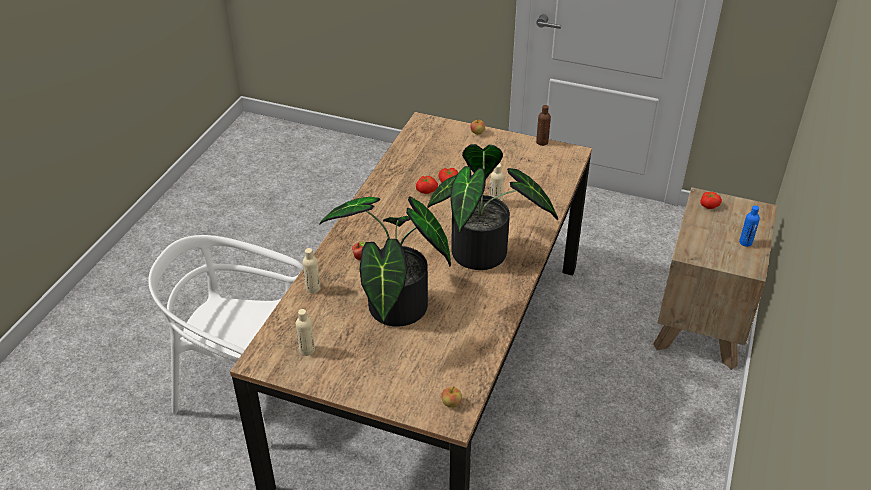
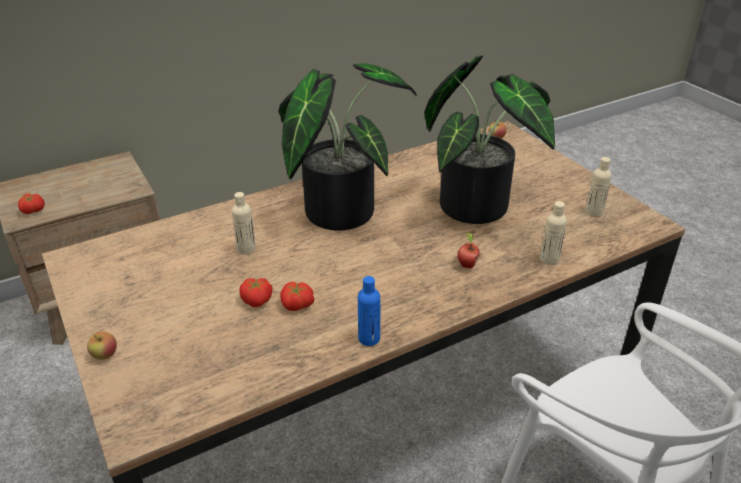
camera: 140 degrees left, 5 degrees down
(542, 142) = (69, 291): brown bottle -> none
(745, 242) = (80, 174): blue bottle -> blue bottle (369, 338)

